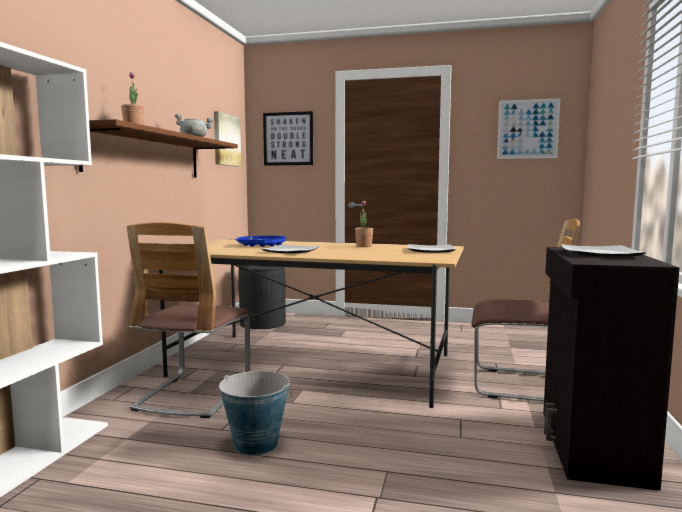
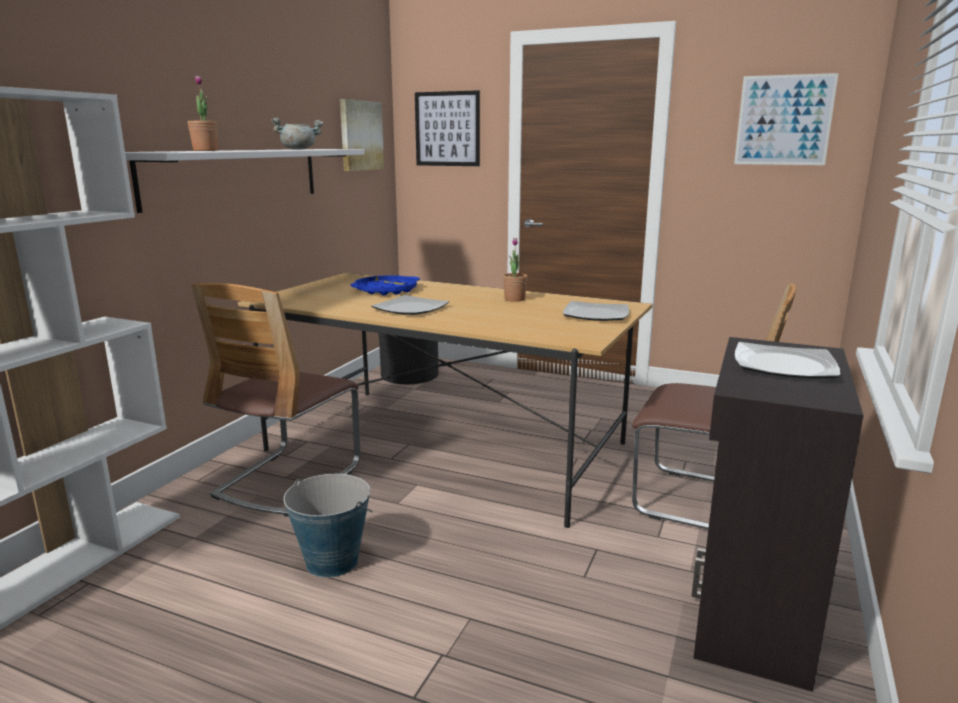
camera: 10 degrees right, 10 degrees up
(146, 155) = (236, 176): brown shelf -> white shelf

